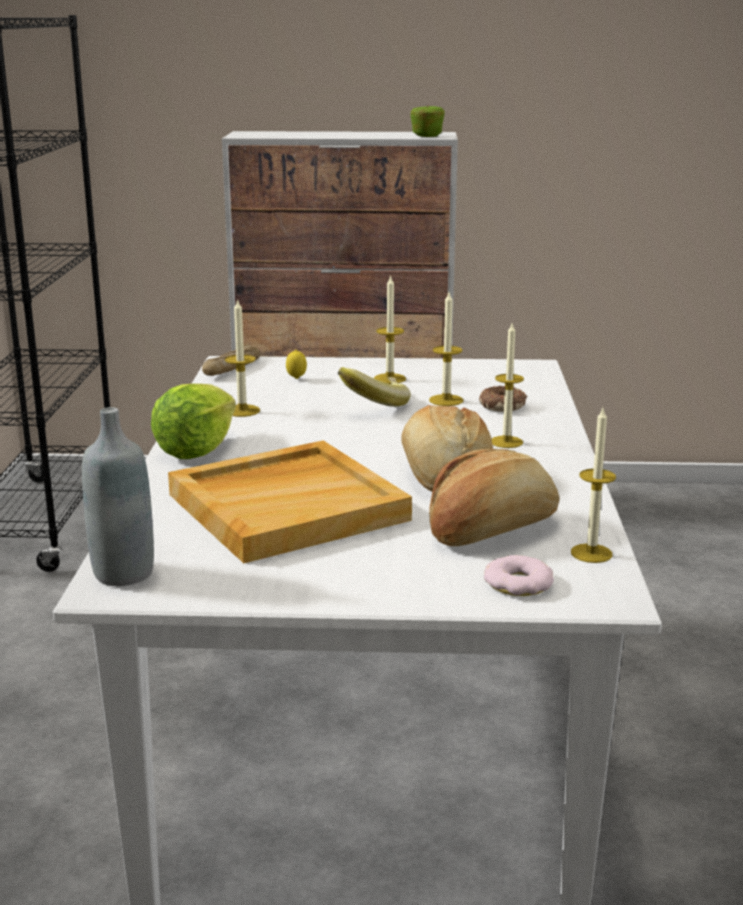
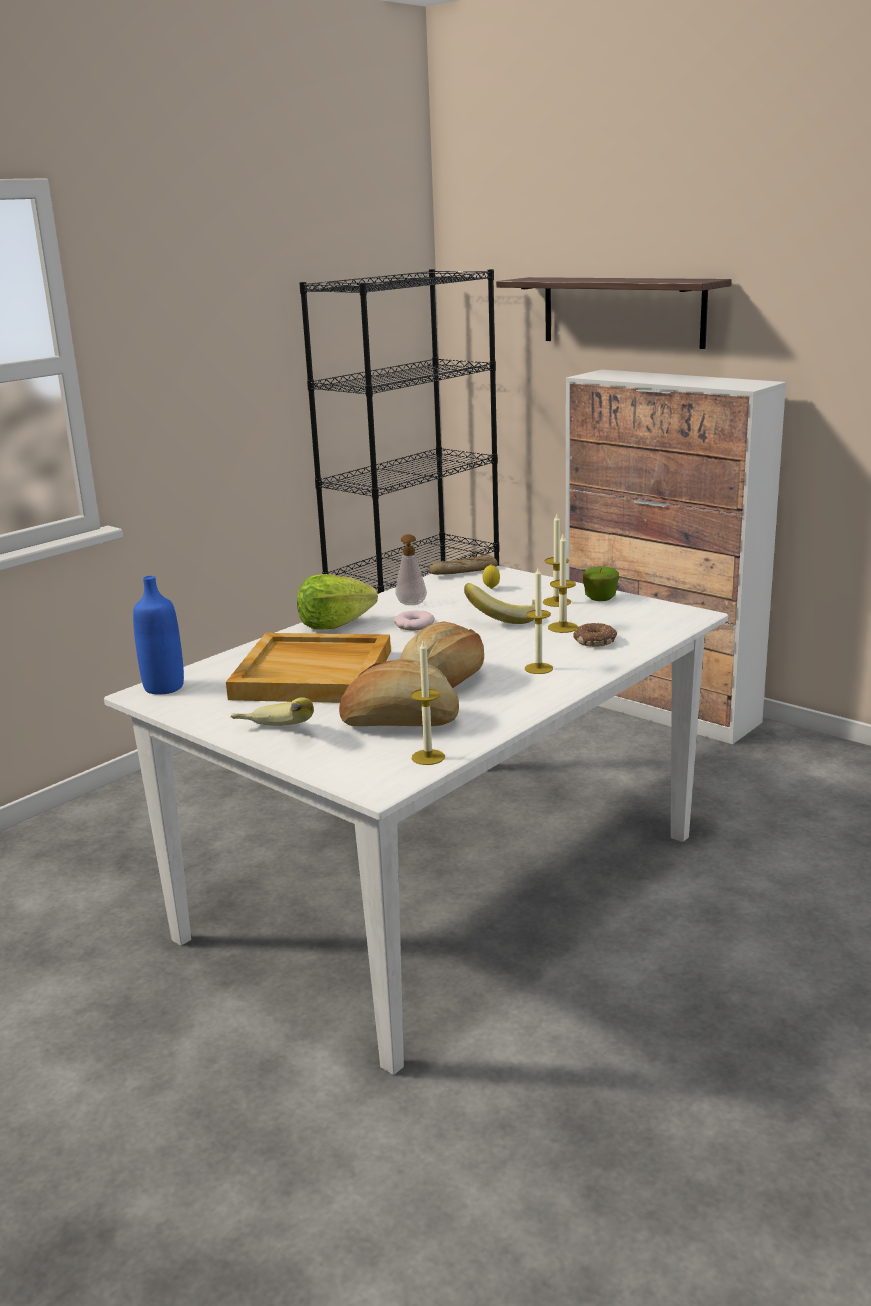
camera: 40 degrees right, 0 degrees up
(123, 573) = (164, 687): grey bottle -> blue bottle
(242, 411) = (411, 604): candle -> soap dispenser
(250, 64) = (622, 311): none -> shelf
(386, 585) = (273, 736): none -> banana
(427, 136) = (737, 386): apple -> apple (600, 598)
(518, 583) = (345, 760): donut -> donut (414, 625)

